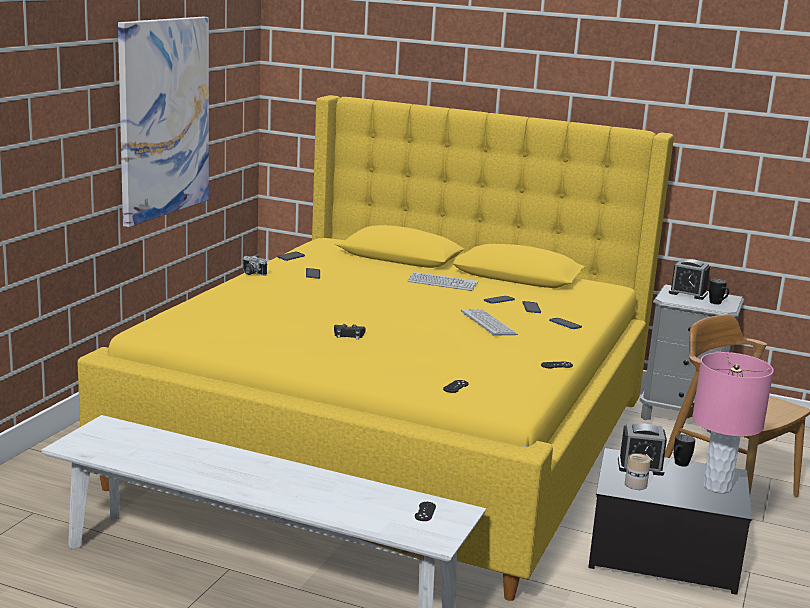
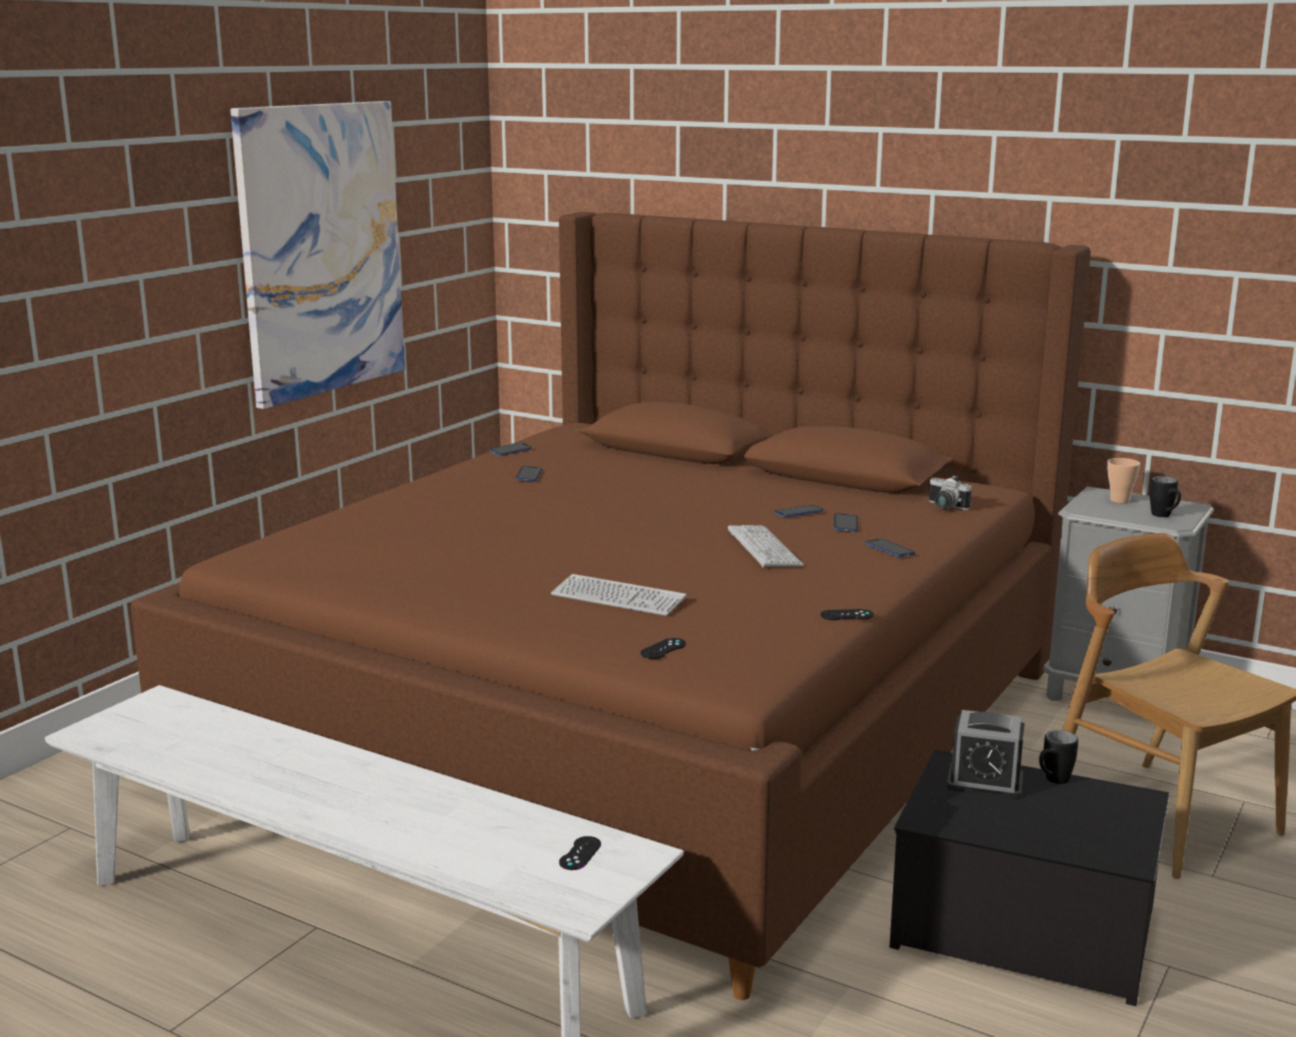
camera: 10 degrees right, 0 degrees up
(251, 273) = (438, 475): camera -> camera (944, 507)
(348, 335) = (534, 566): black game controller -> none
(398, 438) = (650, 724): yellow bed -> brown bed
(442, 283) = (721, 486): keyboard -> keyboard (618, 597)
(635, 484) = (966, 814): can -> none
(688, 293) = (1119, 500): alarm clock -> cup
(716, 486) = (1107, 821): pink table lamp -> none

